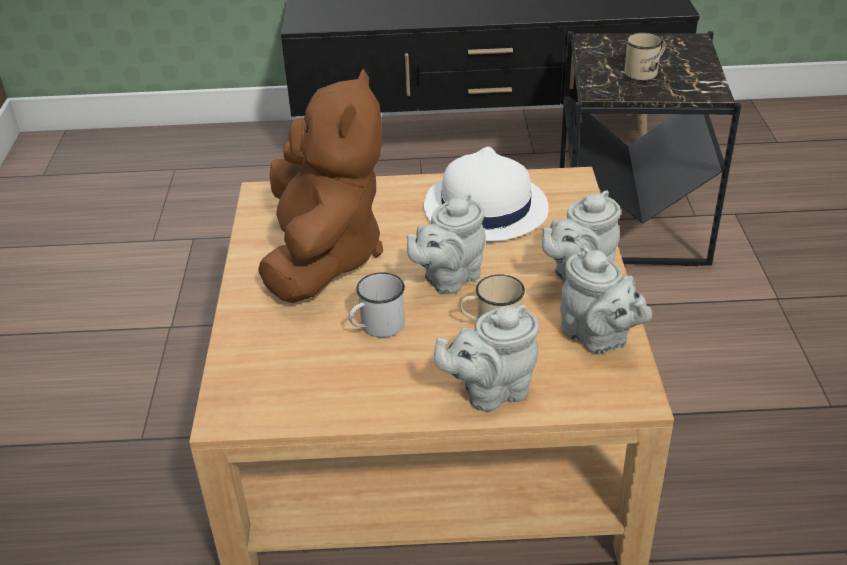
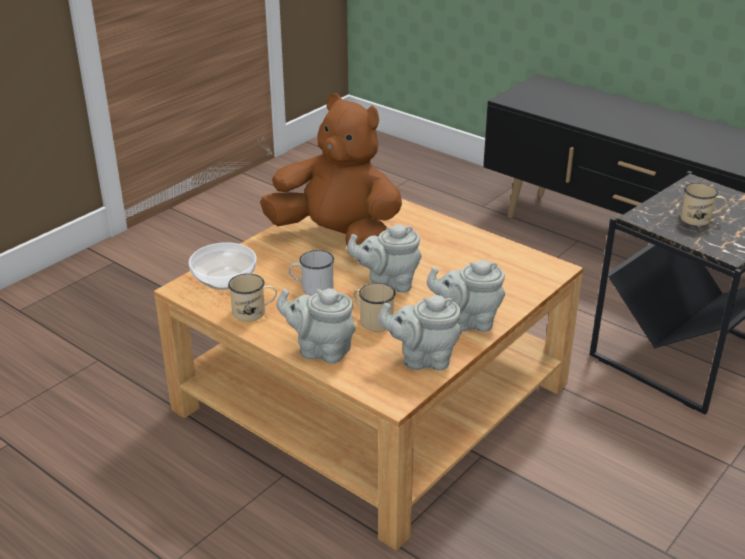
camera: 40 degrees right, 5 degrees down
(261, 377) = (223, 280): none -> bowl
(323, 257) = (338, 239): brown plush toy -> brown plush toy turned 105 degrees counterclockwise
(355, 393) = (254, 312): none -> beige mug
(484, 208) = (470, 258): white hat -> none
(598, 338) = (423, 359): grey teapot -> grey teapot turned 90 degrees clockwise

